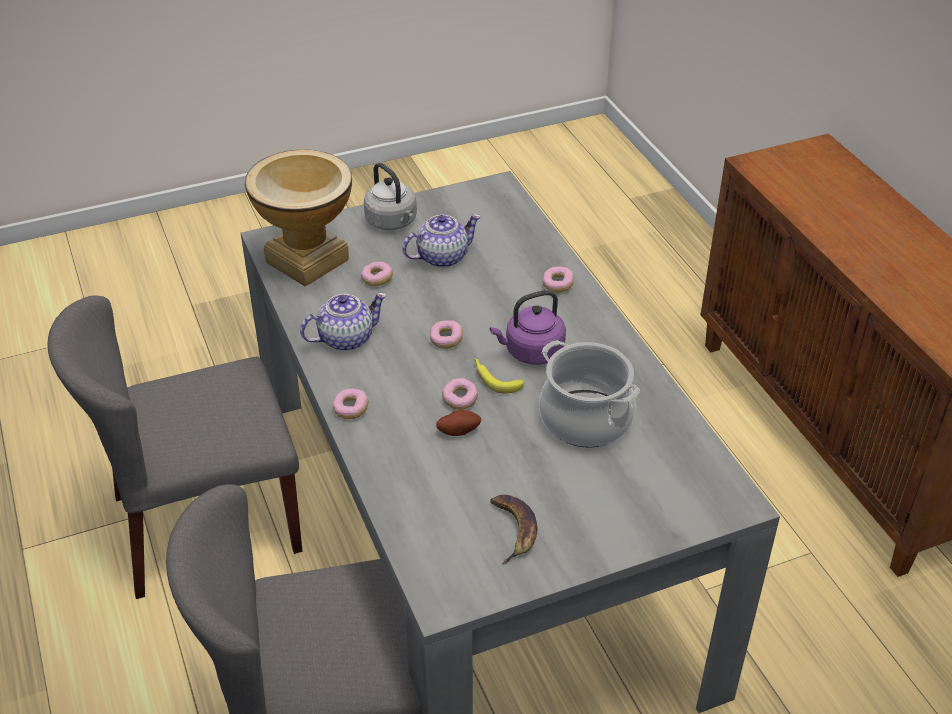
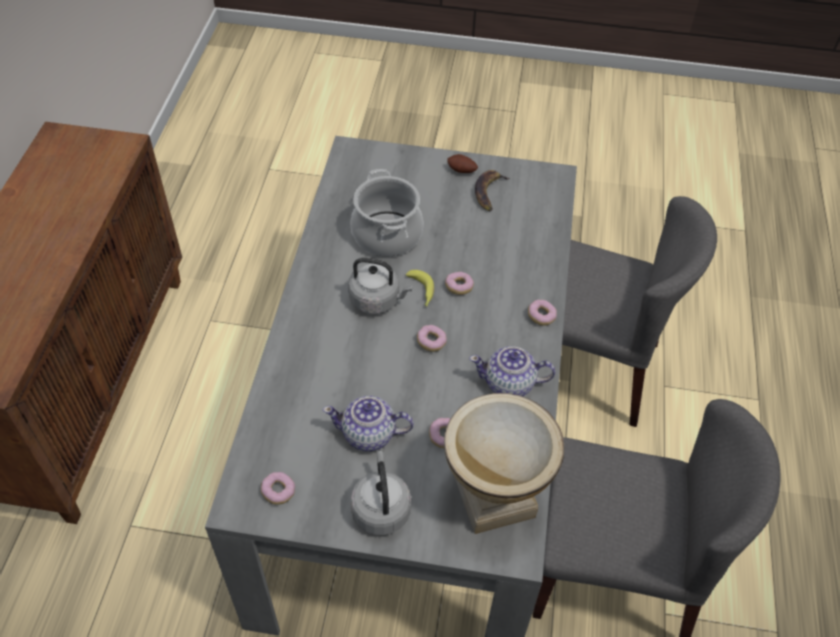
camera: 150 degrees left, 10 degrees up
(458, 430) = (476, 265): potato -> potato (461, 171)
(531, 352) = (377, 300): purple kettle -> grey kettle
(557, 285) = (301, 351): donut -> donut (278, 492)

